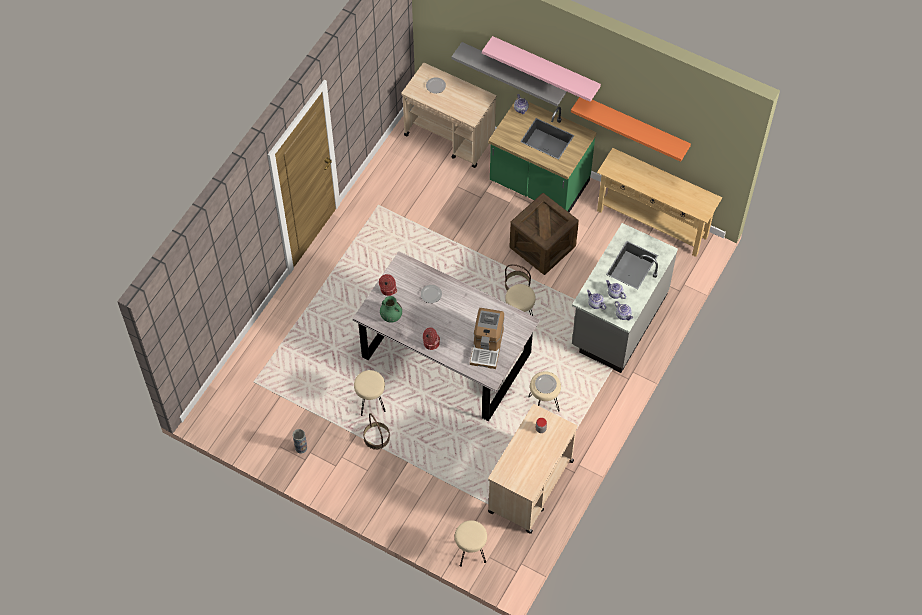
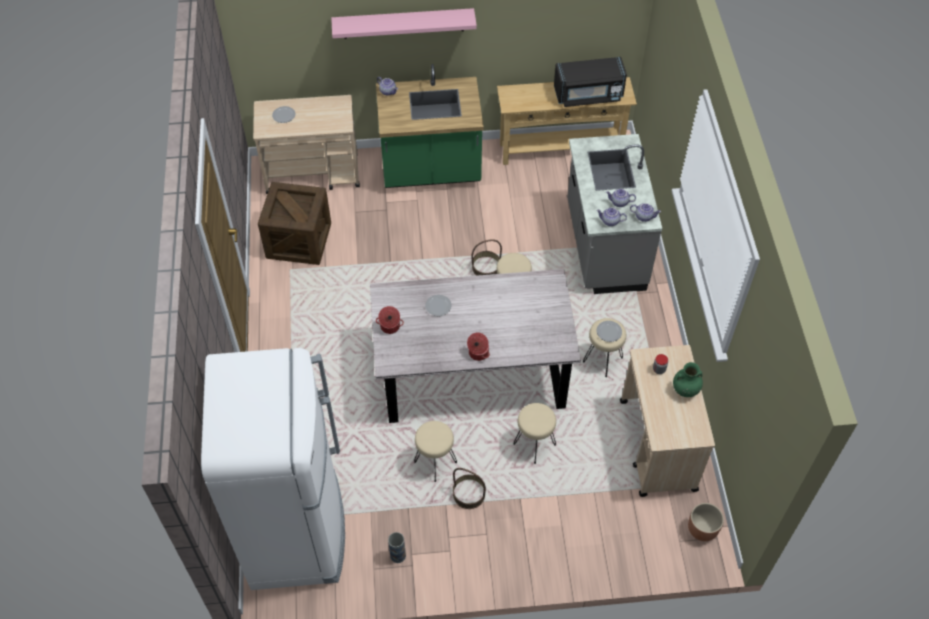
camera: 35 degrees left, 5 degrees down
(250, 391) = (296, 531): none -> white fridge
(391, 316) = (415, 351): green vase -> green vase (685, 390)
(470, 552) = (657, 549): beige stool -> beige stool (534, 445)
(487, 346) = (536, 323): coffee machine -> none
(511, 560) = (702, 530): none -> brown planter
(514, 72) = (365, 53): grey shelf -> none
(542, 246) = (480, 221): crate -> crate (299, 241)
(634, 125) = (519, 42): orange shelf -> none
(676, 194) = (588, 95): none -> black microwave

